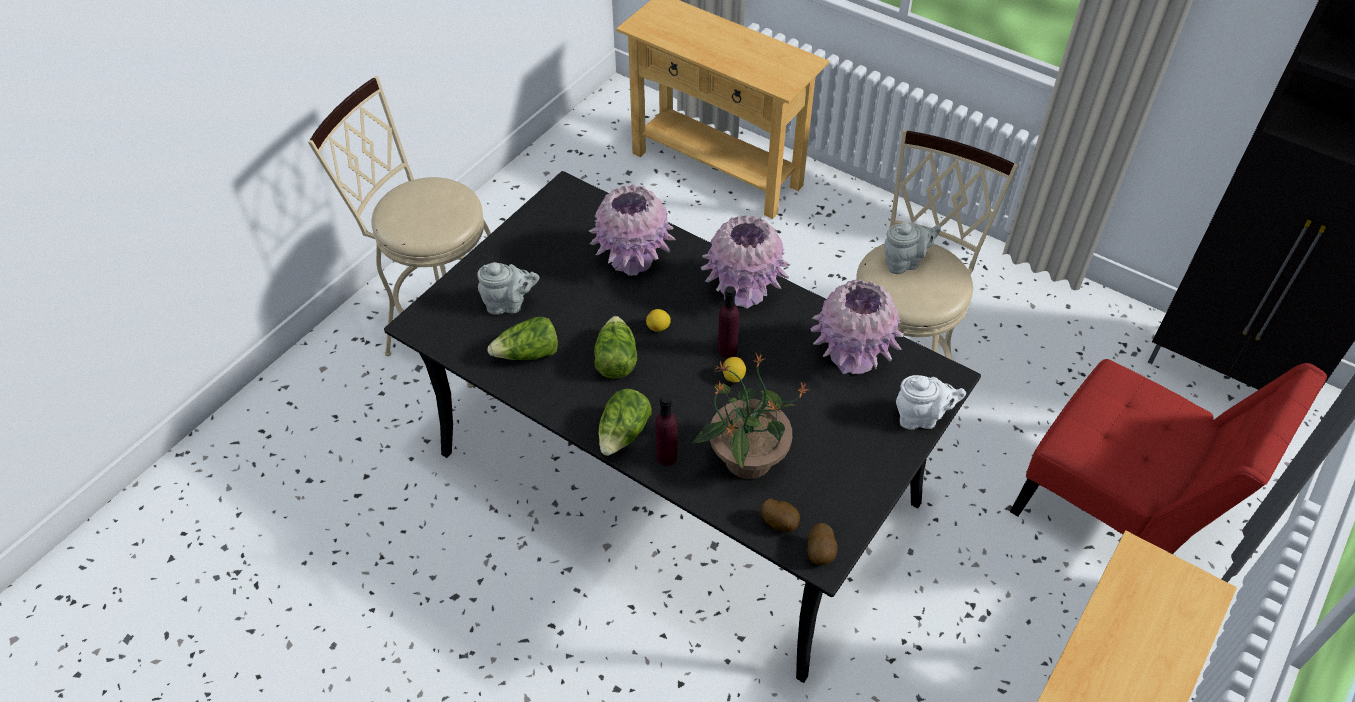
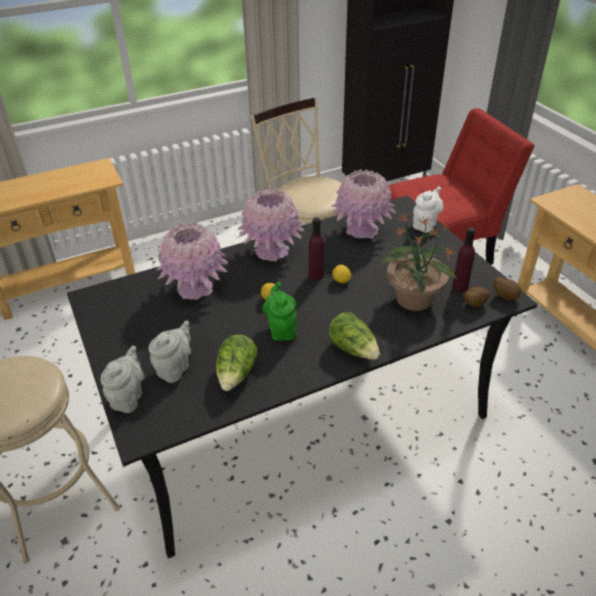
camera: 60 degrees left, 10 degrees down
(615, 359) = (281, 329): lettuce -> green teapot
(666, 457) = (389, 335): purple bottle -> purple bottle (460, 286)
(904, 262) = (302, 190): grey teapot -> grey teapot (128, 397)

